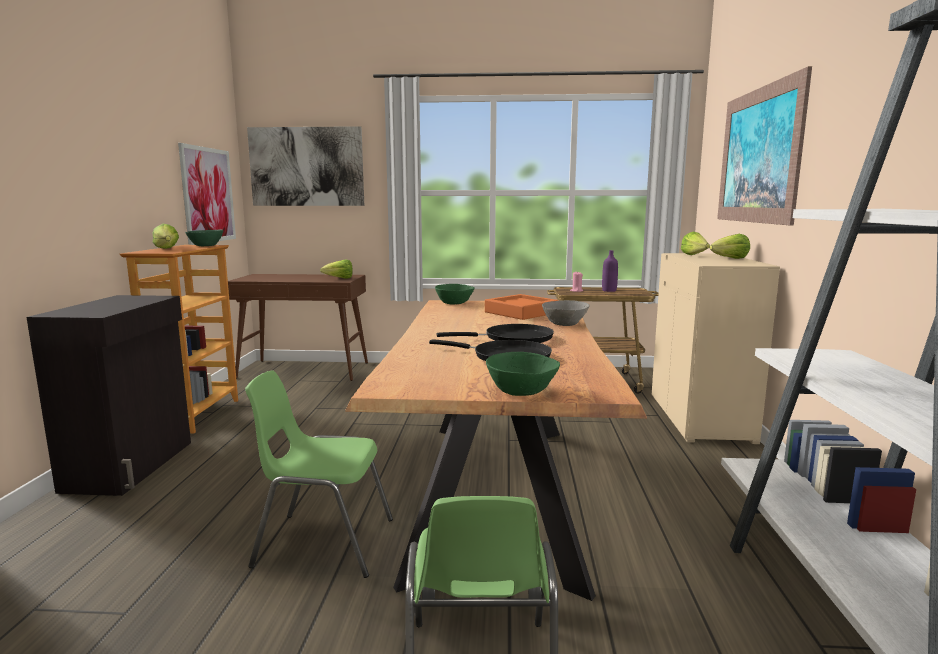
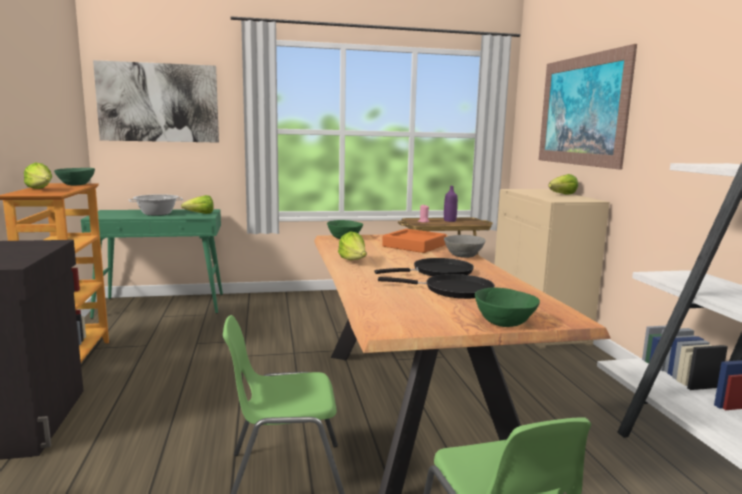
camera: 15 degrees left, 0 degrees up
(208, 195) = (62, 130): picture -> none
(299, 278) = (157, 214): none -> cooking pot
(305, 370) = (162, 305): brown console table -> green console table
(695, 255) = (531, 191): lettuce -> lettuce (354, 261)

